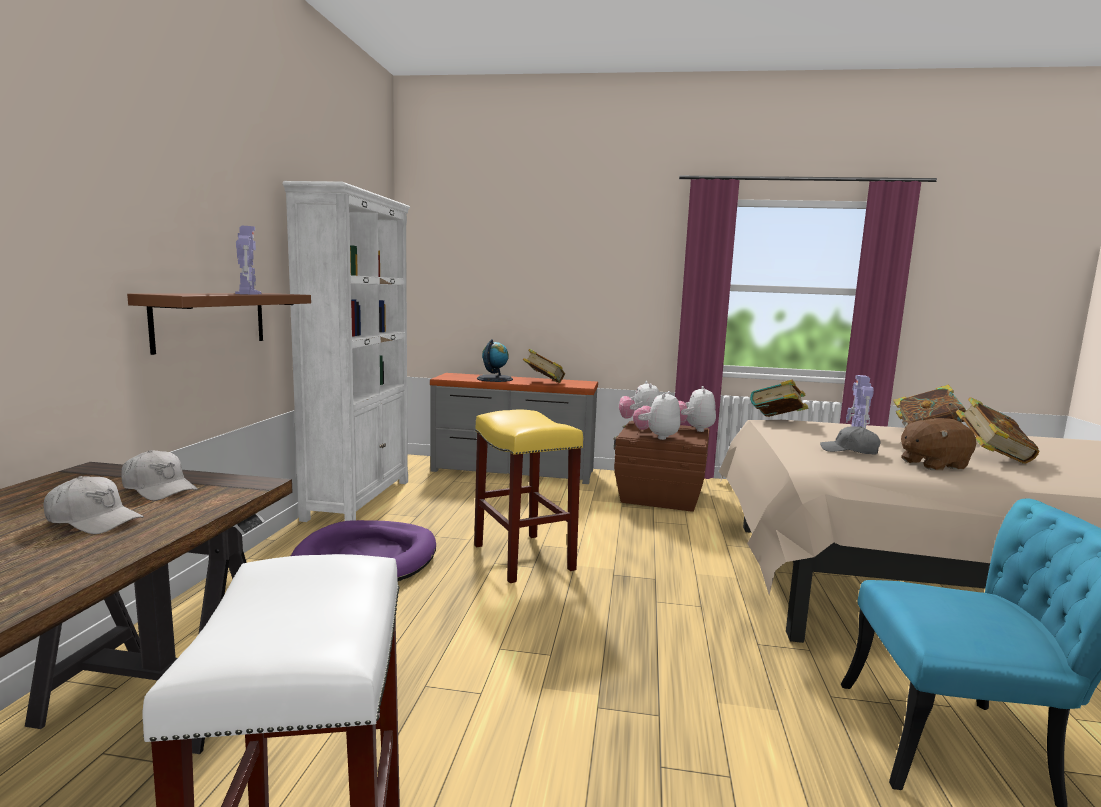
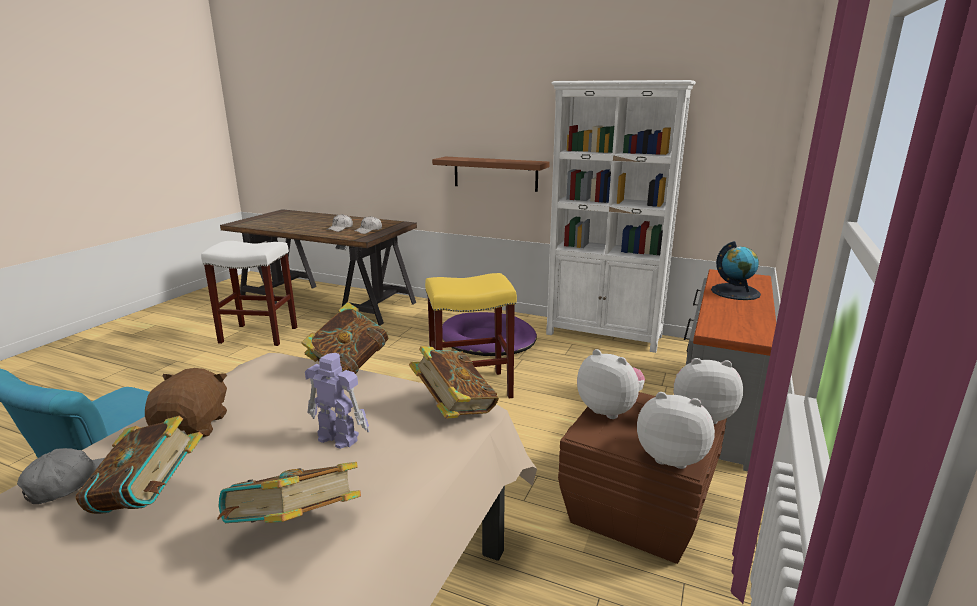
camera: 105 degrees right, 10 degrees up
(248, 293) = (497, 160): toy robot -> none
(543, 383) = (721, 312): book -> book (349, 366)
(849, 451) = (282, 395): grey cap -> grey cap (72, 483)

